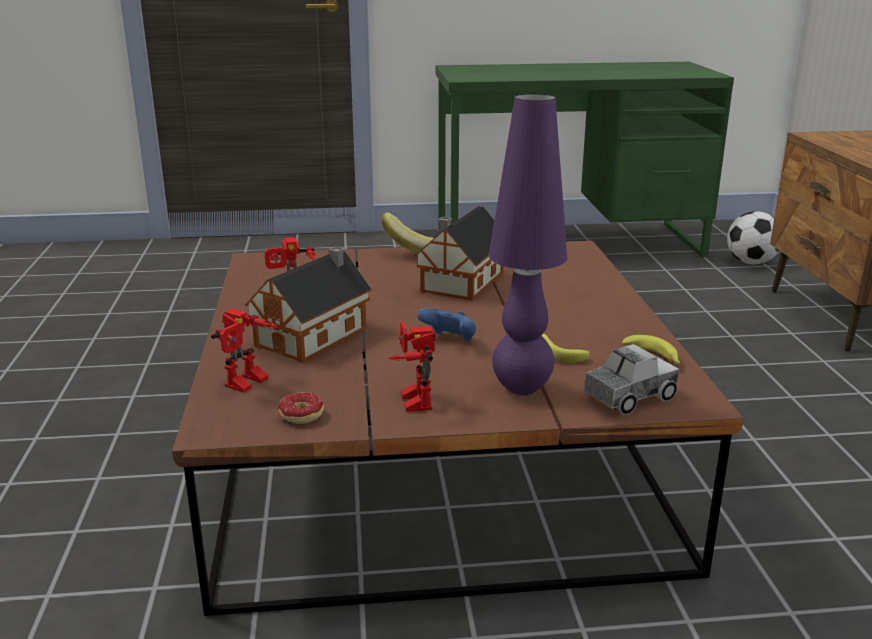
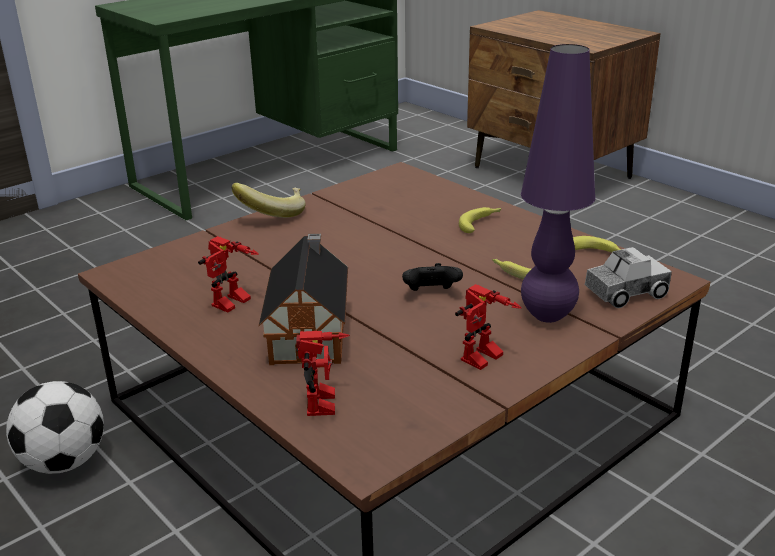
camera: 35 degrees left, 5 degrees up
(295, 418) = (420, 418): donut -> none
(410, 400) = (484, 361): toy robot -> toy robot turned 90 degrees counterclockwise
(449, 340) = (431, 293): blue game controller -> black game controller
(460, 283) = (356, 235): toy house -> none
(583, 303) = (481, 223): none -> banana
(629, 397) = (625, 293): toy truck -> toy truck turned 45 degrees clockwise
(751, 262) = (434, 146): football -> football (64, 462)

